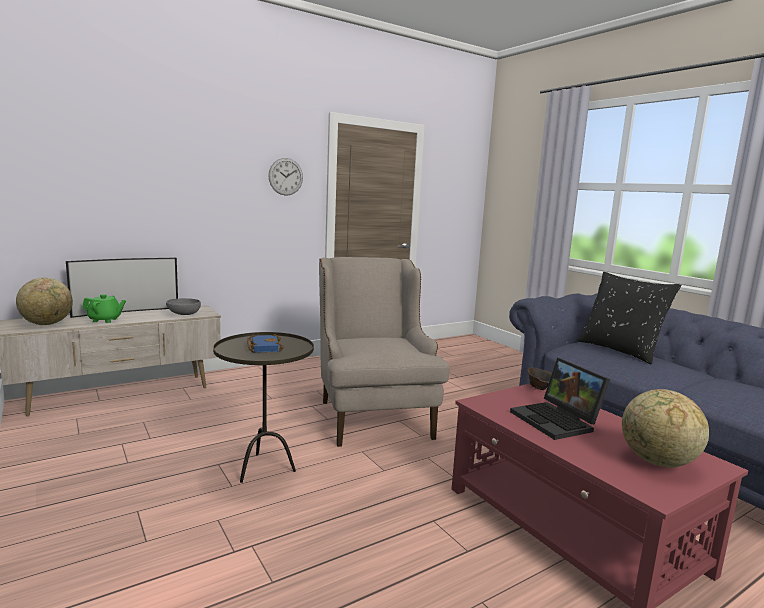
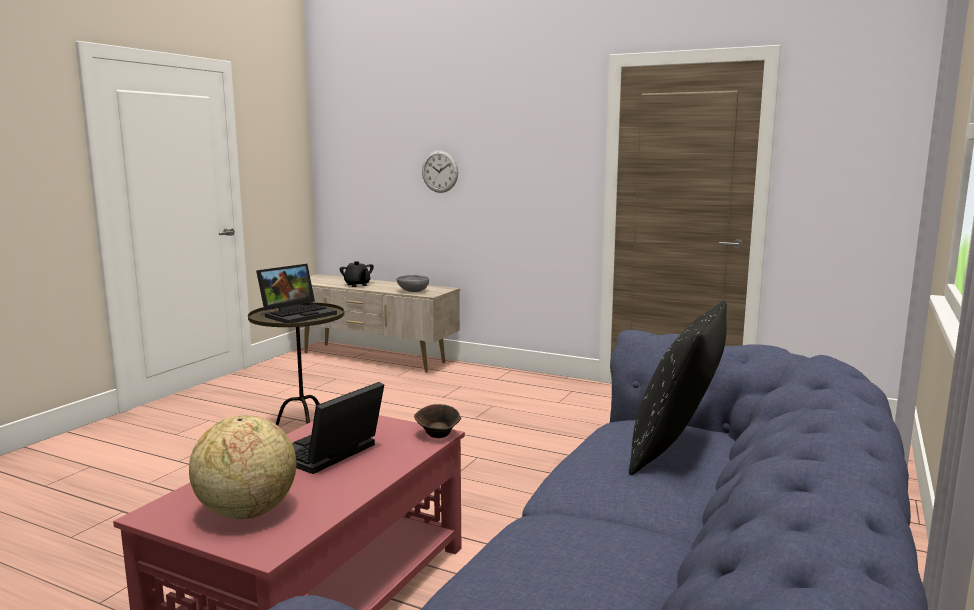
camera: 60 degrees right, 0 degrees up
(47, 324) = (324, 281): globe -> none
(105, 320) = (357, 285): green teapot -> black teapot
(126, 311) = (390, 282): television -> none
(263, 347) = (298, 314): blue book -> laptop
(285, 176) = (550, 145): wall clock -> wall clock (440, 171)
(372, 413) = (476, 441): beige armchair -> none

